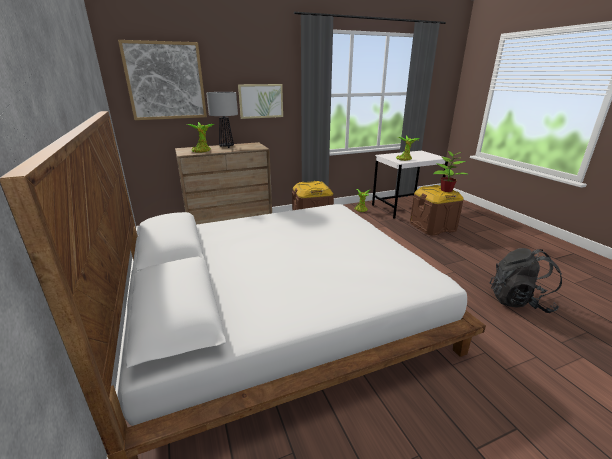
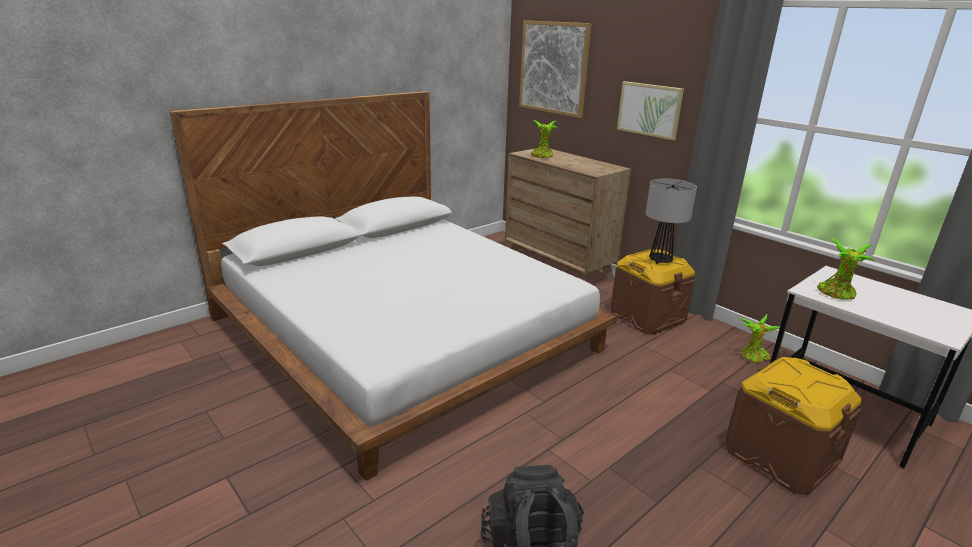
camera: 70 degrees right, 0 degrees up
(226, 146) = (579, 160): table lamp -> table lamp (660, 260)
(446, 190) = (816, 389): potted plant -> none

